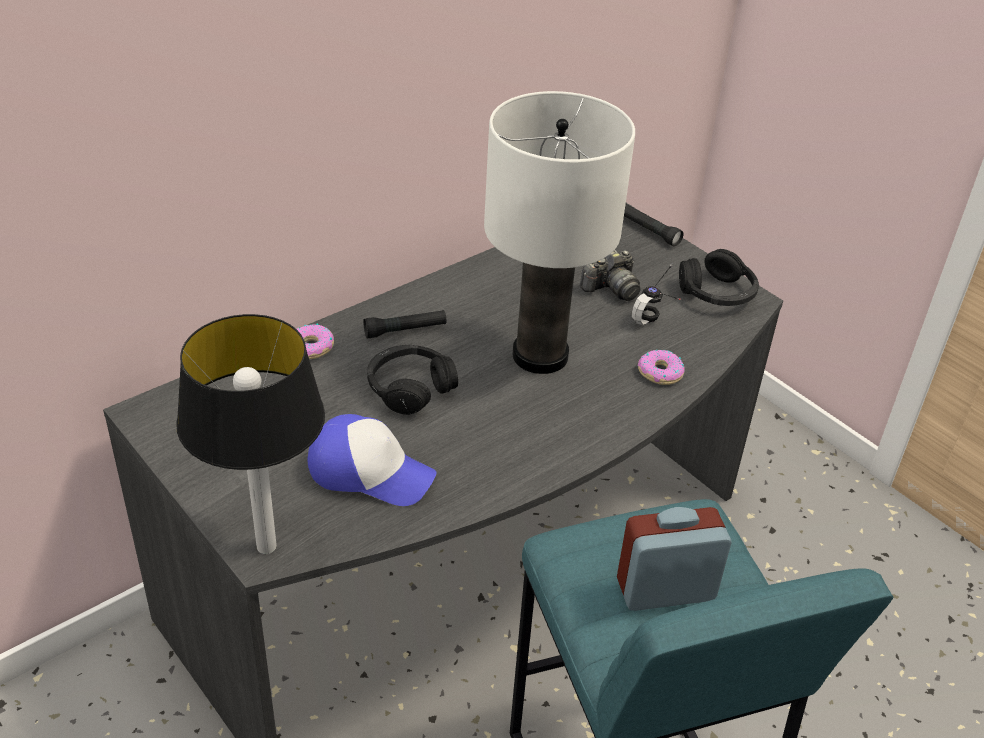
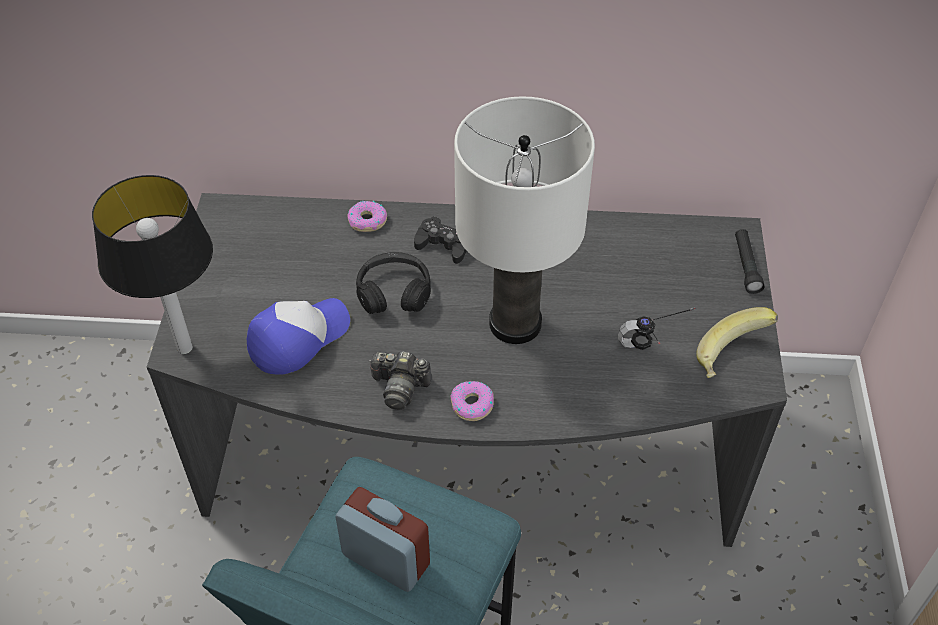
camera: 45 degrees right, 10 degrees up
(370, 472) = (298, 338): cap -> cap turned 105 degrees counterclockwise
(405, 330) = (444, 244): black flashlight -> black game controller
(611, 289) = (644, 301): camera -> camera (400, 387)
(660, 373) = (590, 396): donut -> donut (471, 405)
(717, 293) = (731, 358): black headphones -> banana

